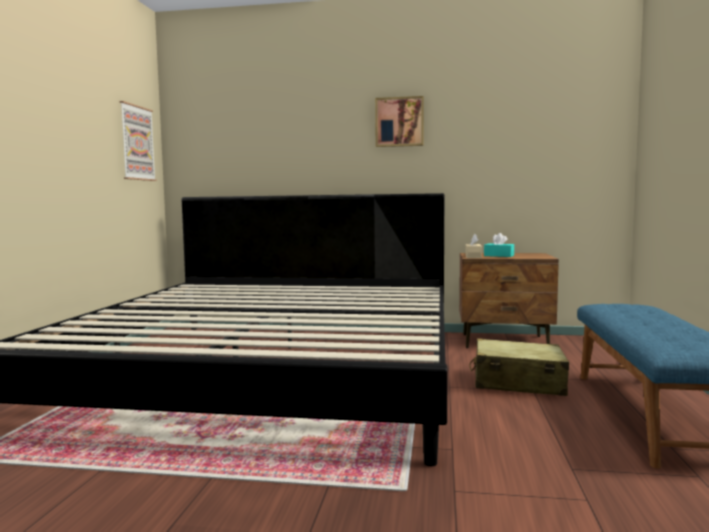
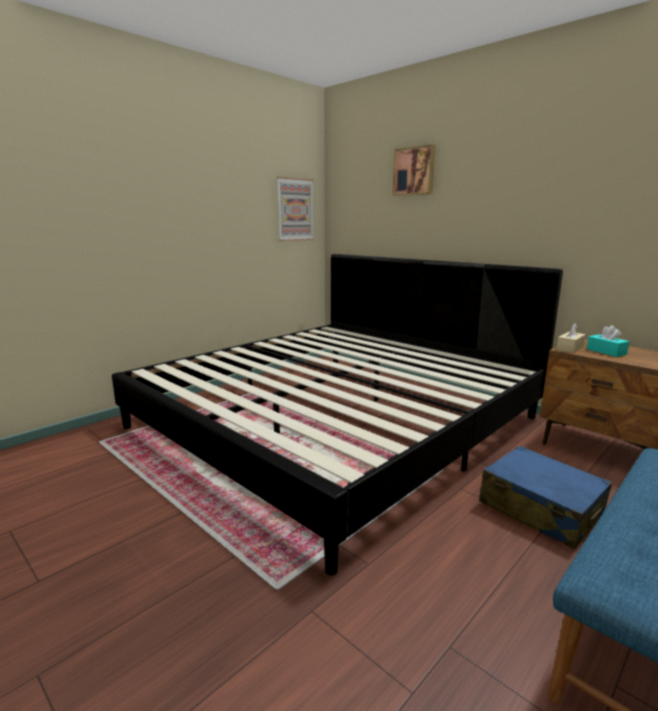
camera: 35 degrees right, 10 degrees up
(399, 122) = (525, 184): picture -> picture (414, 171)
(517, 383) = (540, 509): beige suitcase -> blue suitcase

